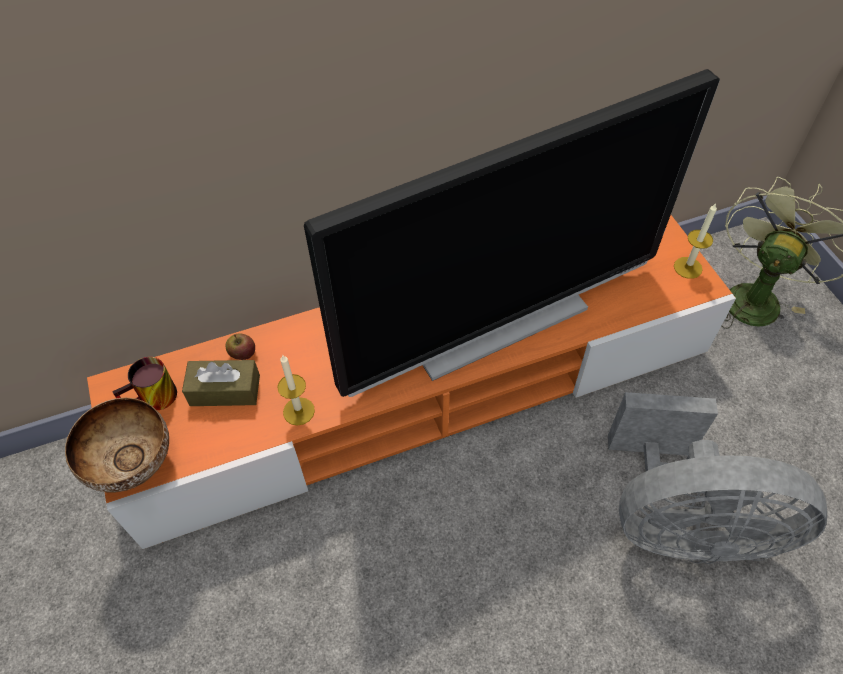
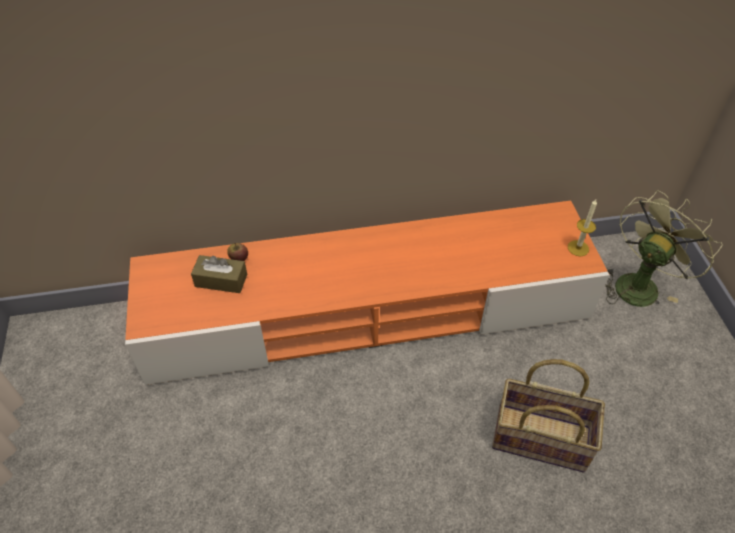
camera: 10 degrees right, 5 degrees down
(132, 466) = (148, 319): bowl -> none
(154, 400) = (171, 279): mug -> none
(298, 411) = (268, 302): candle -> none
(497, 323) = (424, 265): television -> none
(682, 523) = (541, 437): grey fan -> basket

